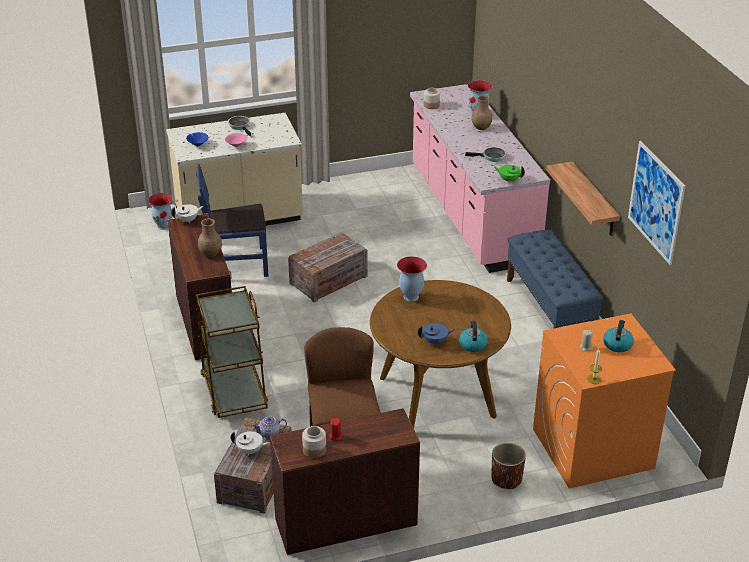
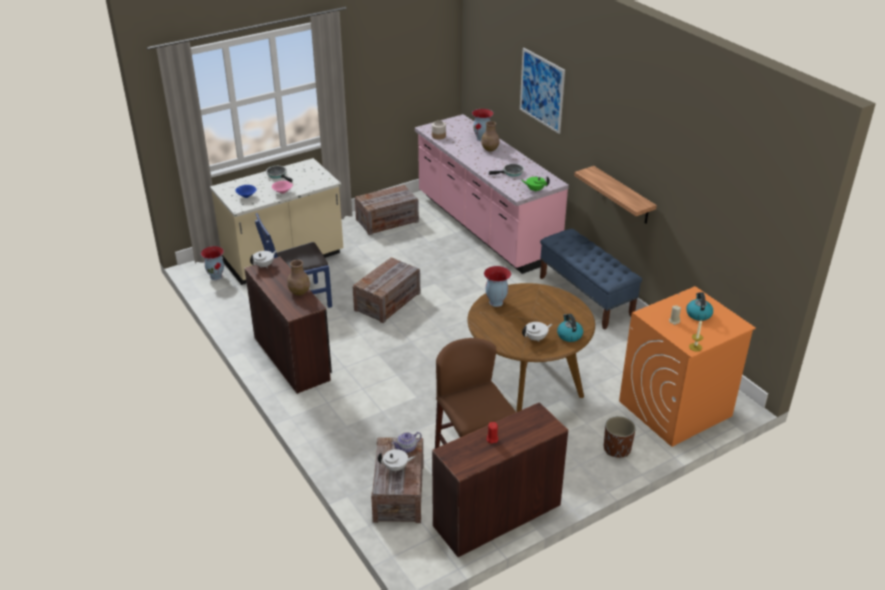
camera: 15 degrees left, 0 degrees up
(234, 391) = (345, 415): brown cart -> none
(314, 450) = (479, 455): jar -> none
(366, 192) = (387, 221): none -> crate
(435, 342) = (536, 338): blue teapot -> white teapot
(656, 202) = (701, 187): picture -> picture (542, 90)

